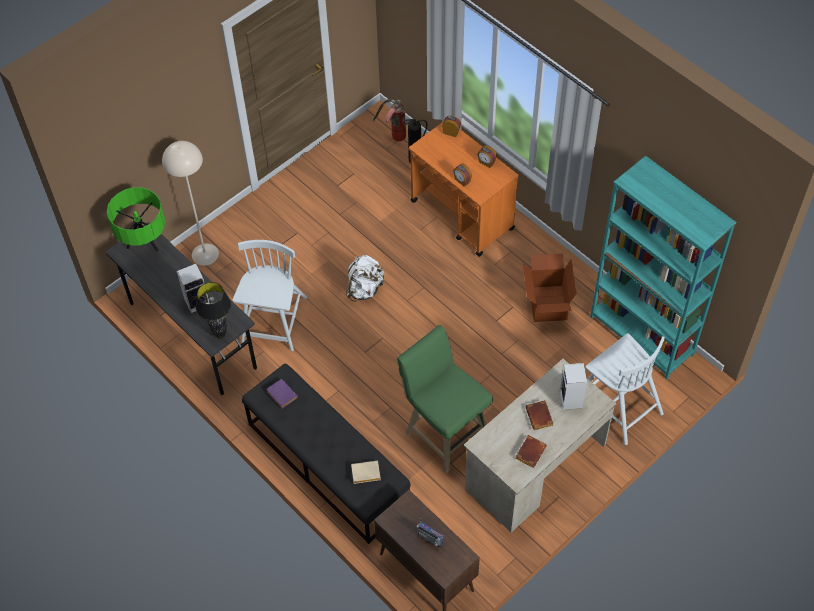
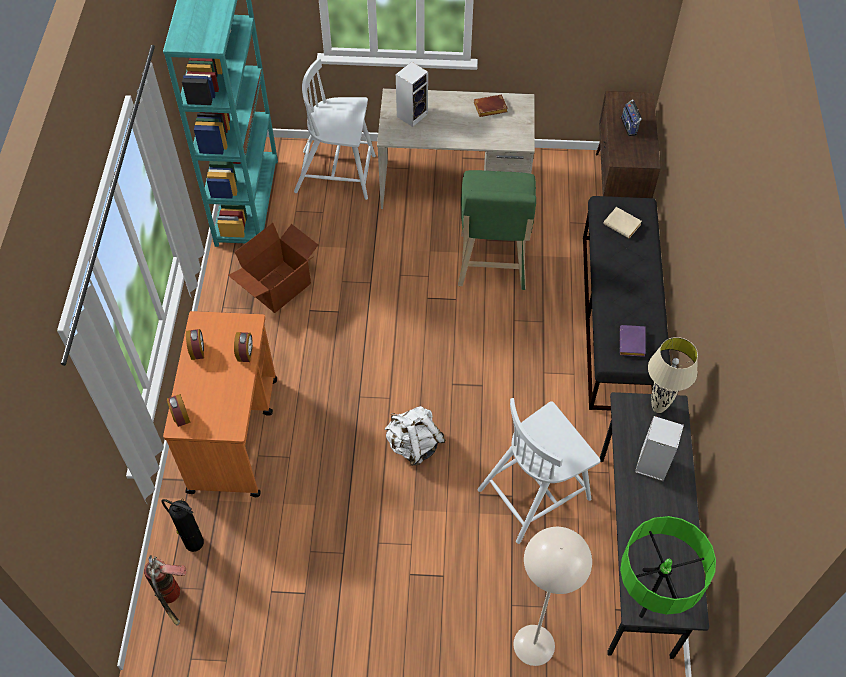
camera: 135 degrees left, 0 degrees up
(220, 335) = (658, 408): black table lamp -> beige table lamp
(540, 417) = (451, 122): brown book -> none
(618, 405) = (337, 174): white chair -> white chair turned 90 degrees counterclockwise

